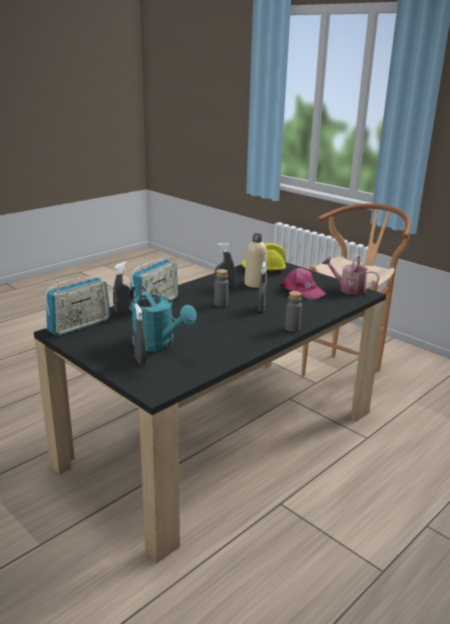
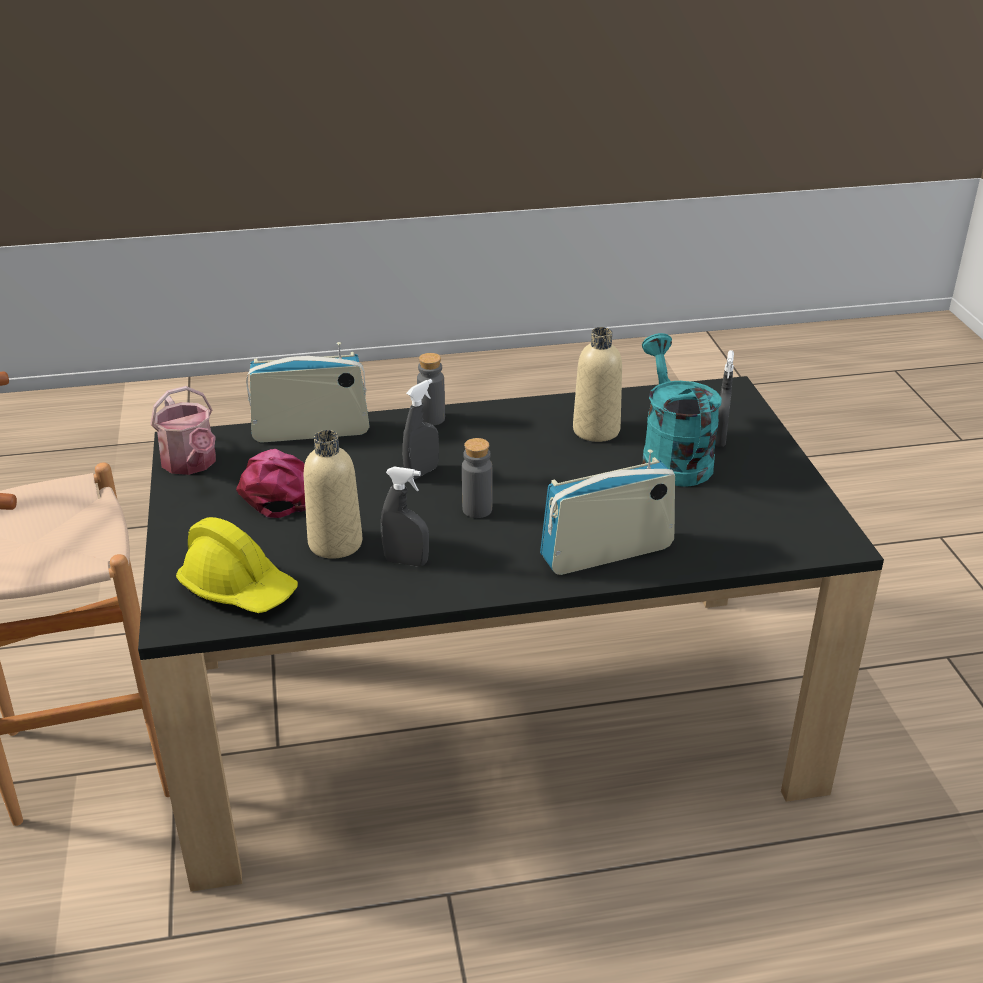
camera: 145 degrees left, 10 degrees up
(80, 325) = (788, 544): radio -> radio (311, 431)
(122, 310) = (684, 558): grey spray bottle -> none
(209, 346) = (596, 430): none -> beige bottle

